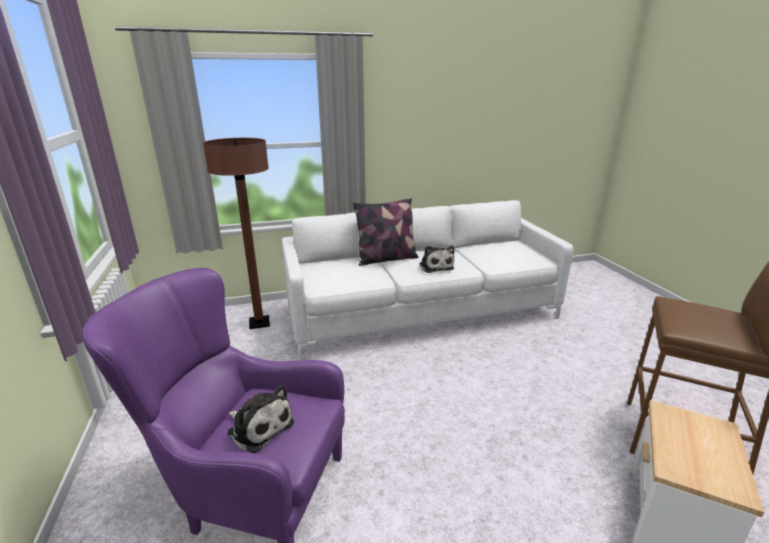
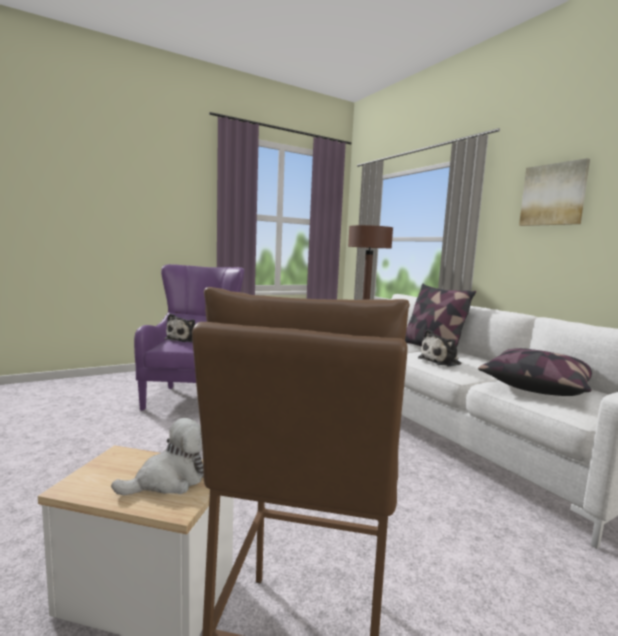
camera: 75 degrees right, 15 degrees down
(417, 103) = (553, 194): none -> picture
(497, 254) = (536, 386): none -> pillow
(694, 433) = (169, 481): none -> plush toy

